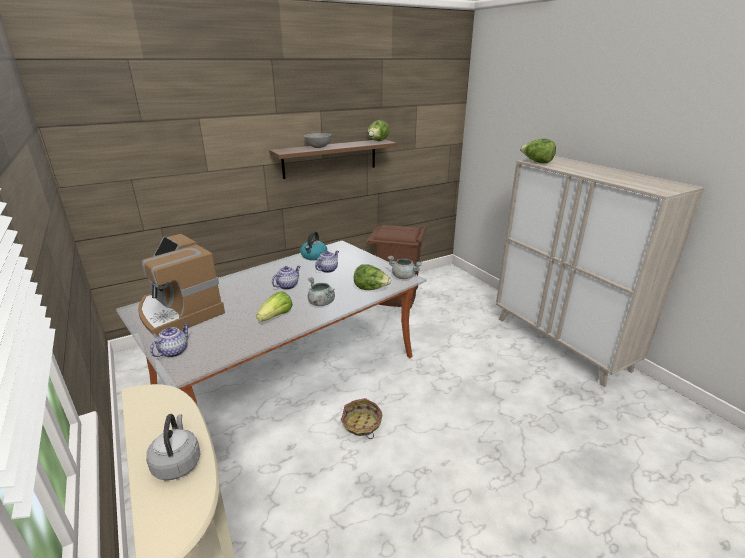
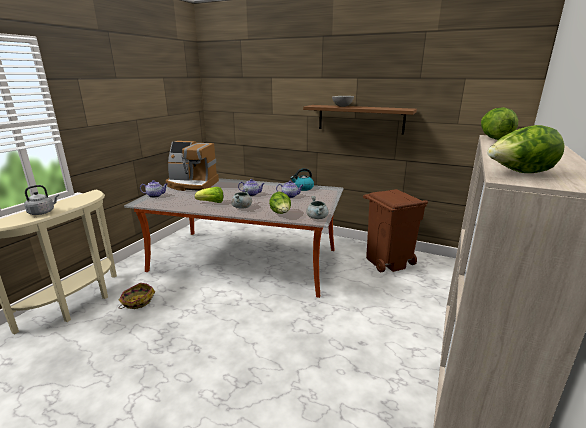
camera: 55 degrees right, 5 degrees down
(179, 312) = (192, 185): coffee machine -> coffee machine turned 90 degrees counterclockwise
(361, 424) = (222, 304): basket -> basket (137, 301)
(377, 141) = (400, 108): lettuce -> lettuce (519, 173)

